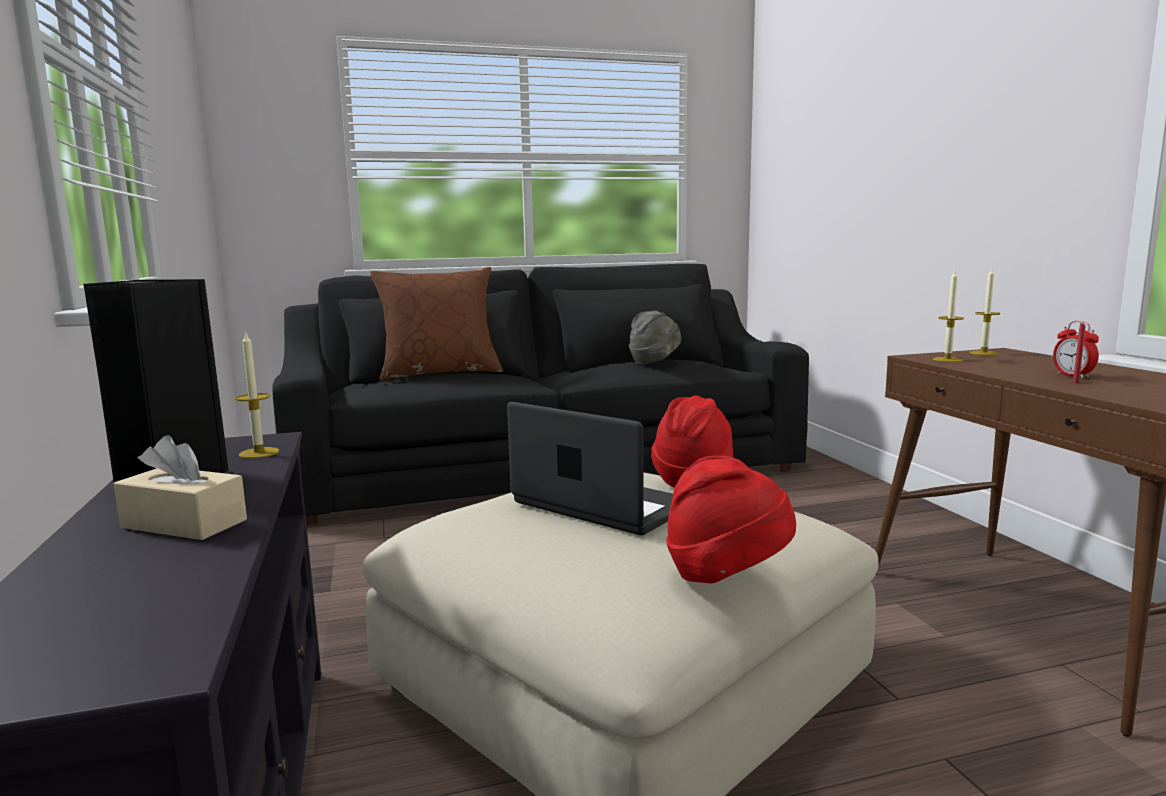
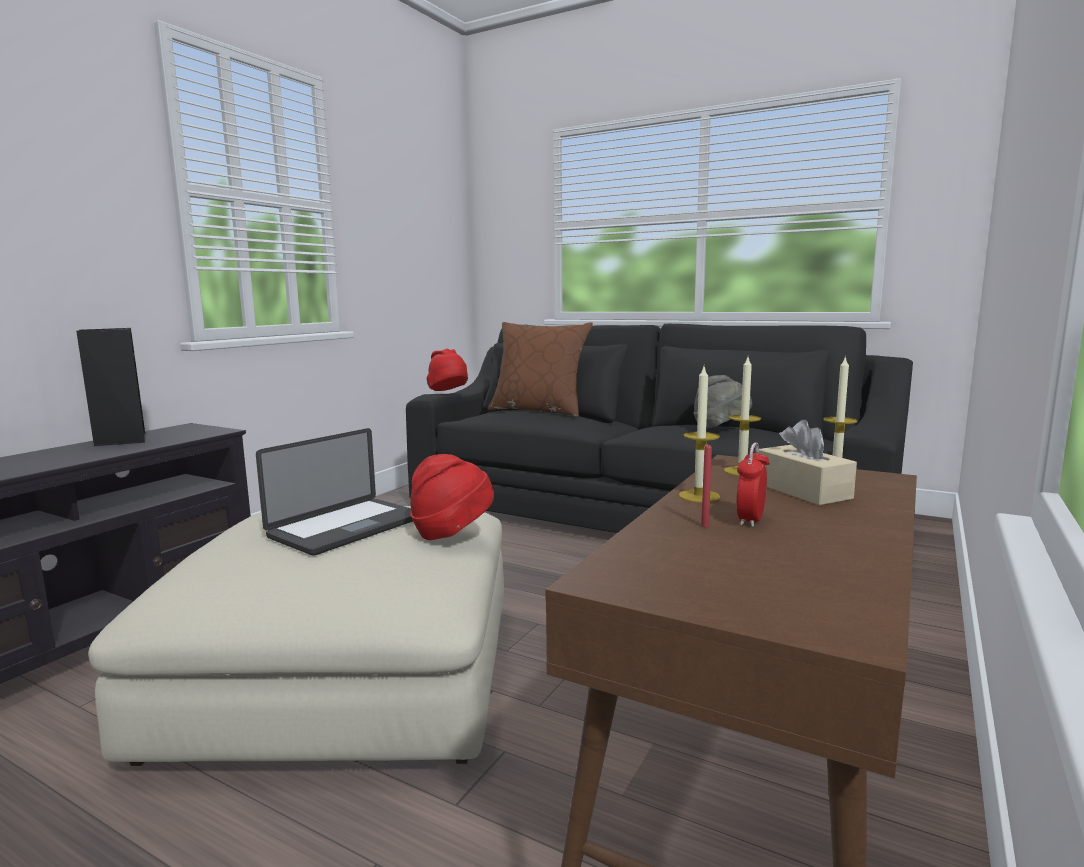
camera: 45 degrees right, 0 degrees up
(184, 523) = (42, 461): beige tissue box -> beige tissue box (803, 491)
(259, 453) = (186, 437): candle -> candle (699, 496)
(602, 505) = (346, 528): laptop -> laptop turned 45 degrees clockwise
(727, 575) = (245, 595): red hat -> red hat (449, 392)

